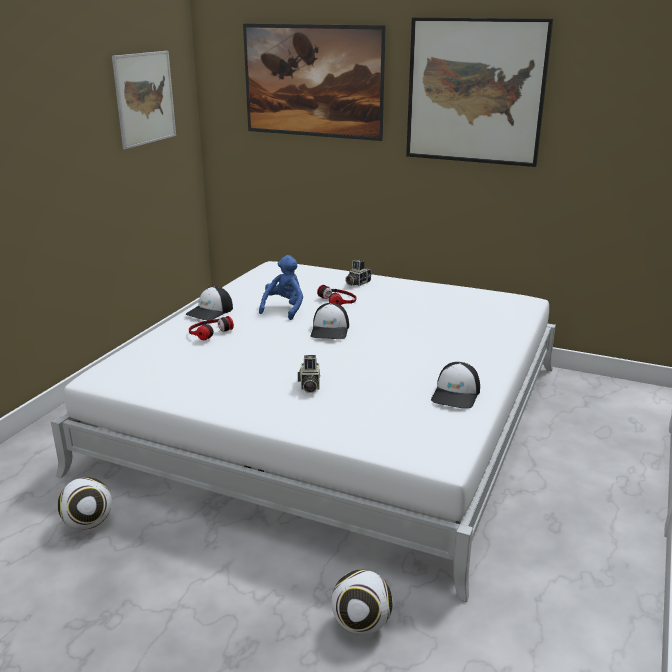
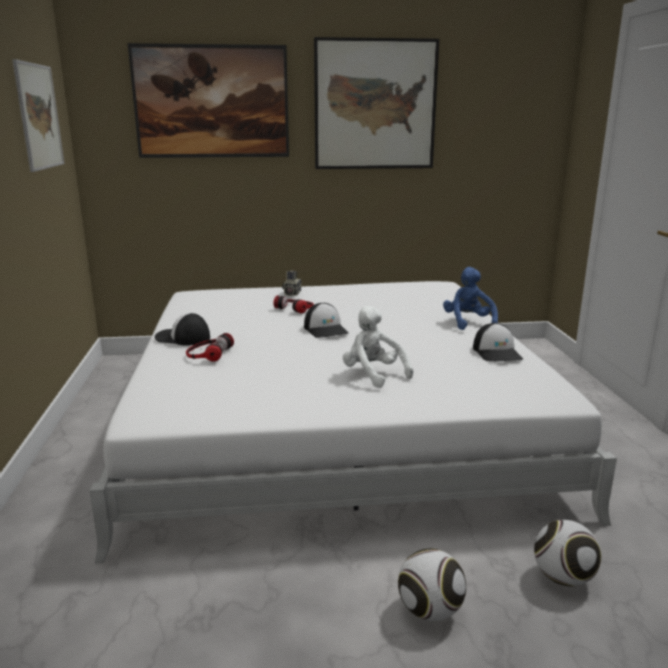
camera: 30 degrees left, 5 degrees down
(88, 523) = (193, 597): football -> football (429, 610)
(210, 311) = (182, 338): cap -> cap turned 105 degrees clockwise
(284, 308) = (256, 322): blue plush toy -> blue plush toy (468, 323)
(309, 386) = (373, 374): camera -> white plush toy

